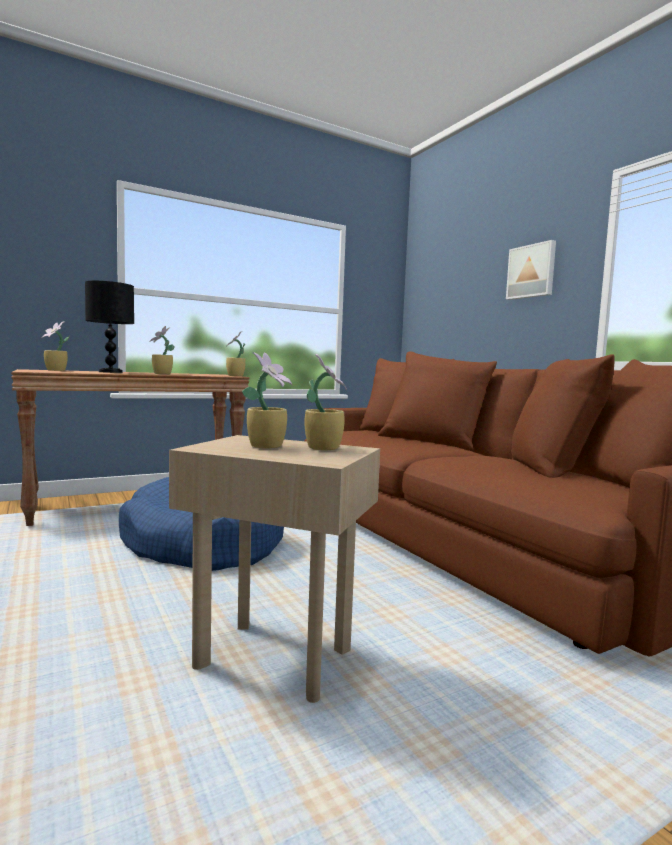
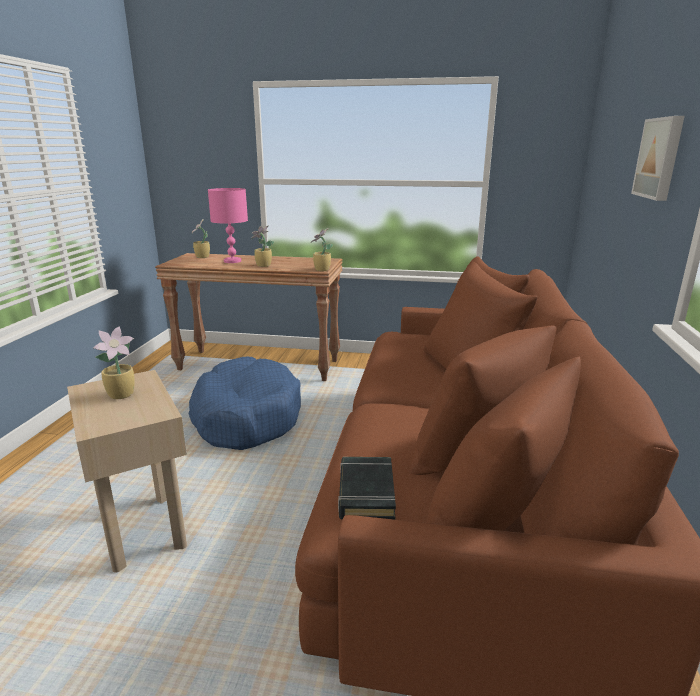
camera: 40 degrees right, 15 degrees up
(110, 372) = (232, 261): black table lamp -> pink table lamp
(324, 448) = (146, 406): potted plant -> none
(560, 488) = (366, 493): none -> black book

